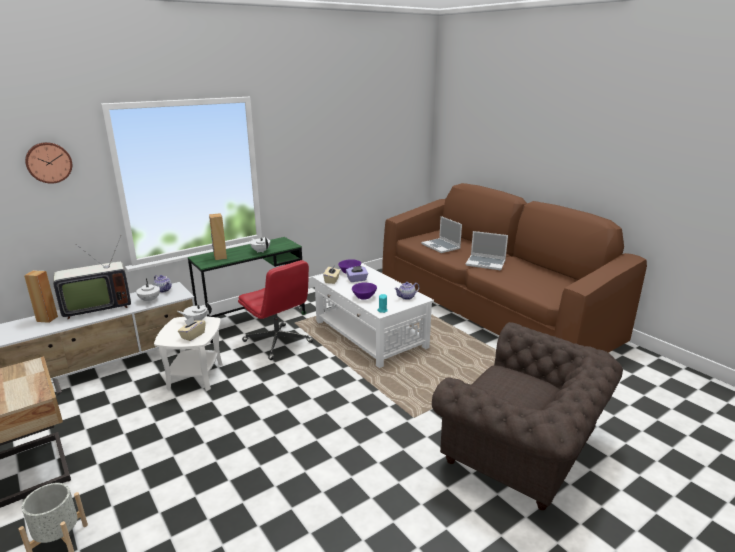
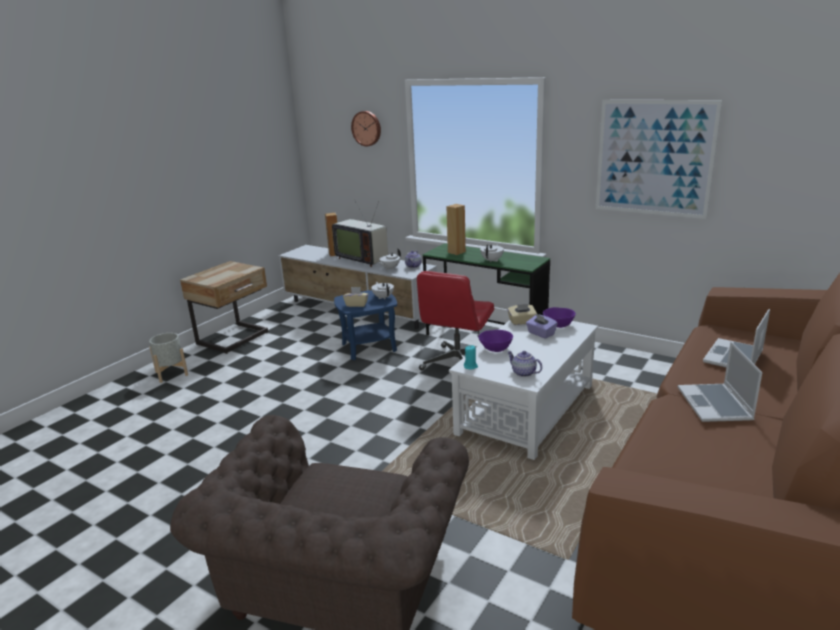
camera: 70 degrees right, 0 degrees up
(195, 376) = (369, 347): white side table -> blue side table
(330, 148) = (654, 158): none -> picture

